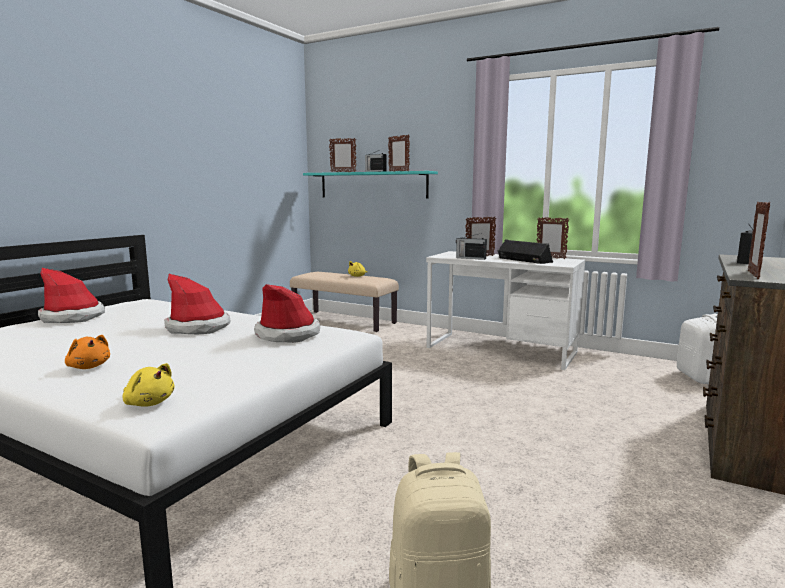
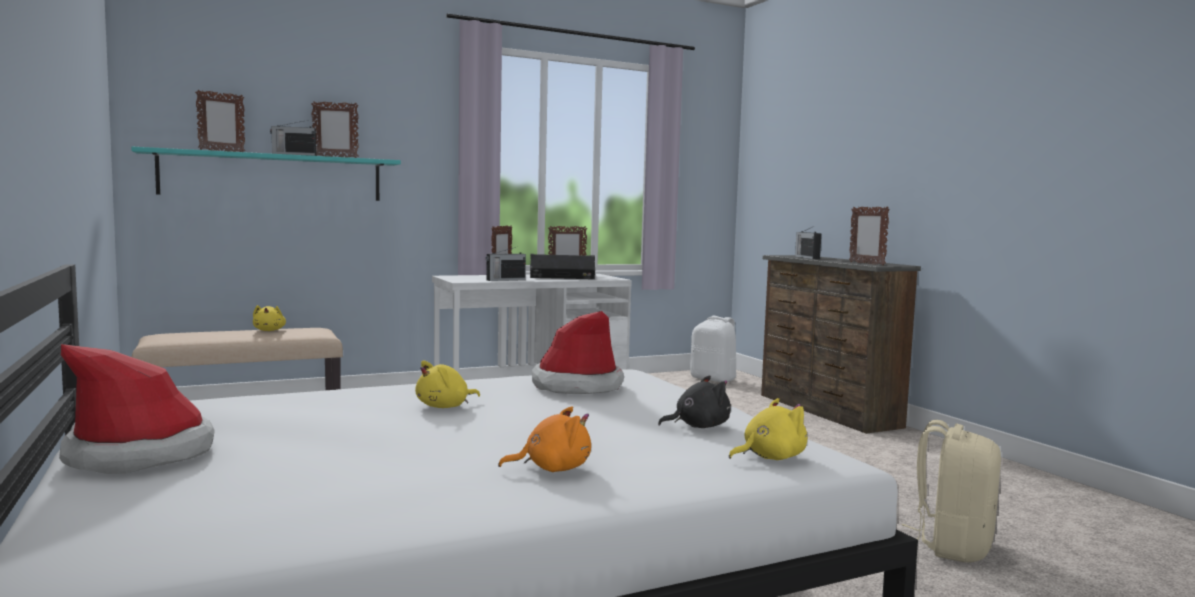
camera: 55 degrees left, 5 degrees down
(198, 327) = (445, 406): hat -> yellow plush toy
(218, 375) = (698, 426): none -> black plush toy

